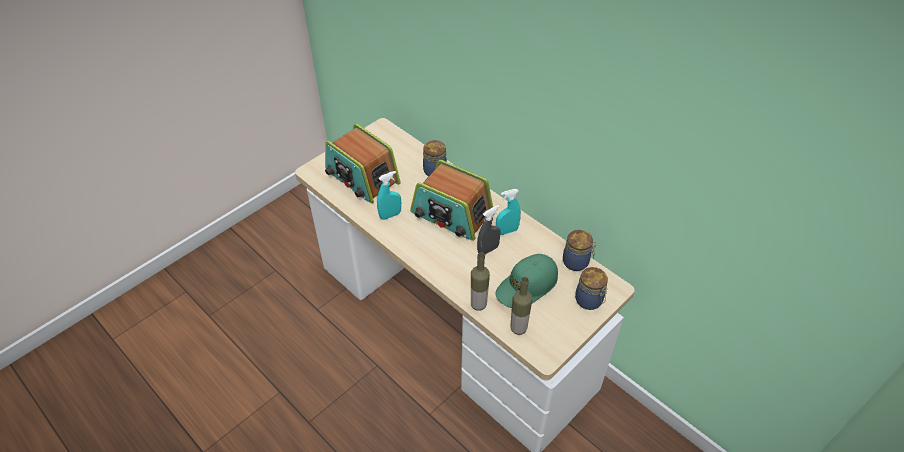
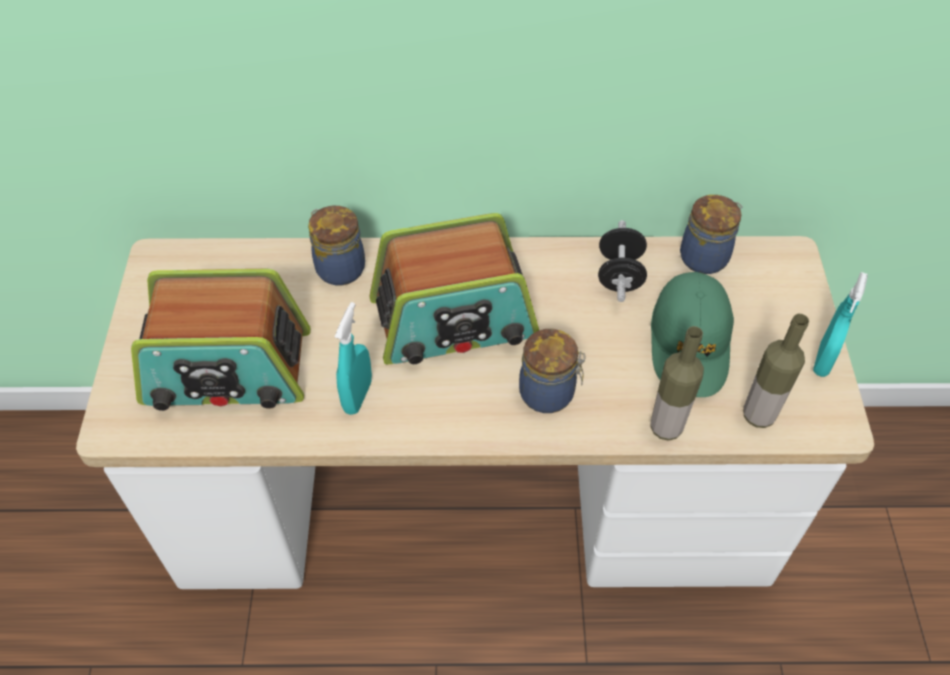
camera: 45 degrees left, 5 degrees up
(488, 250) = (573, 332): grey spray bottle -> none
(507, 231) = (563, 283): turquoise spray bottle -> turquoise spray bottle (823, 360)
(532, 244) = (619, 275): none -> black dumbbell
(589, 301) = (787, 298): jar -> jar (549, 393)

